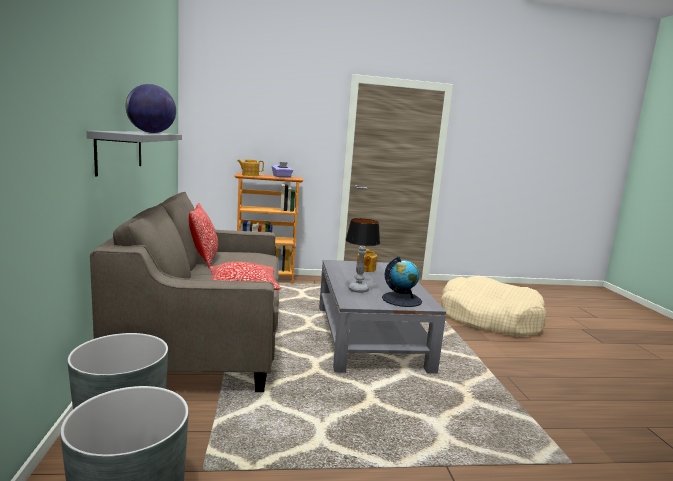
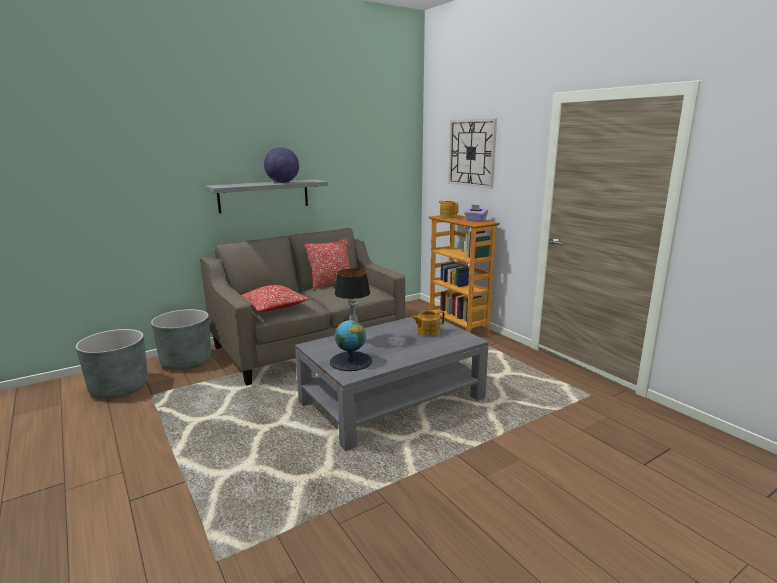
camera: 65 degrees right, 5 degrees up
(260, 114) = (472, 153): none -> wall clock
(489, 318) = (570, 468): beige dog bed -> none

